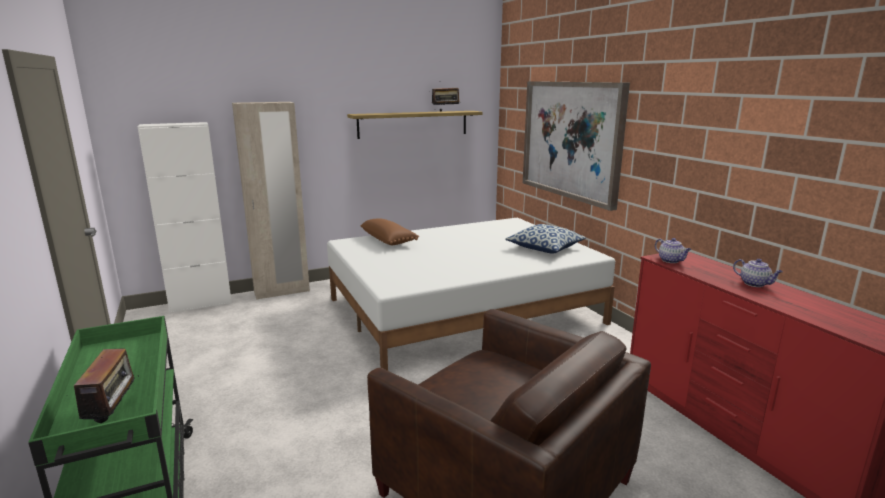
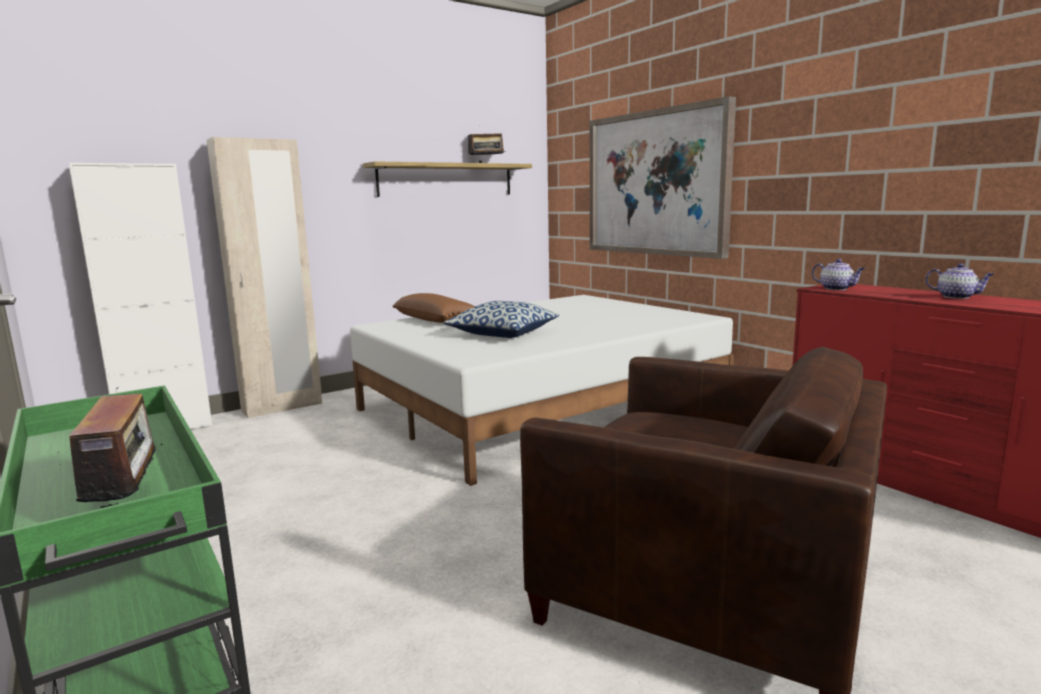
camera: 10 degrees left, 5 degrees down
(545, 248) = (641, 315): pillow -> pillow (502, 334)

